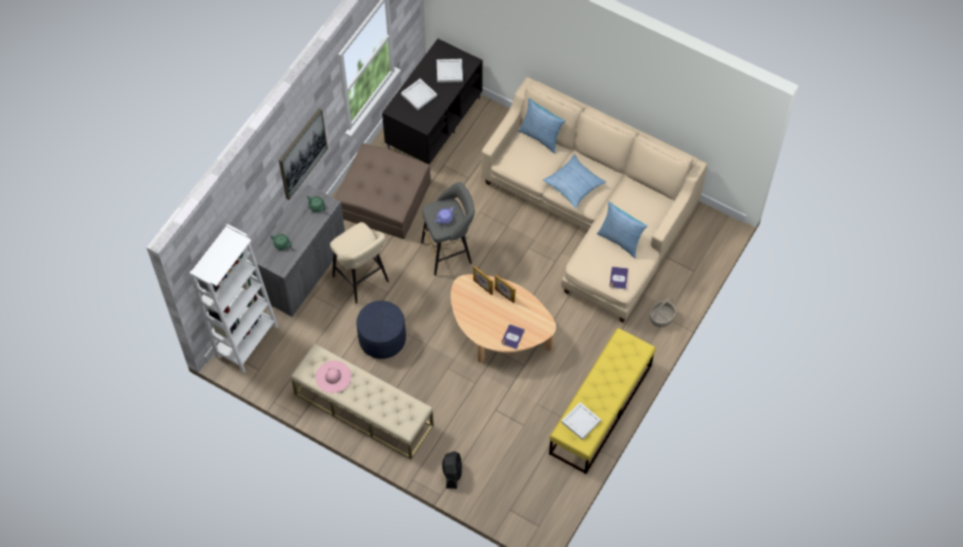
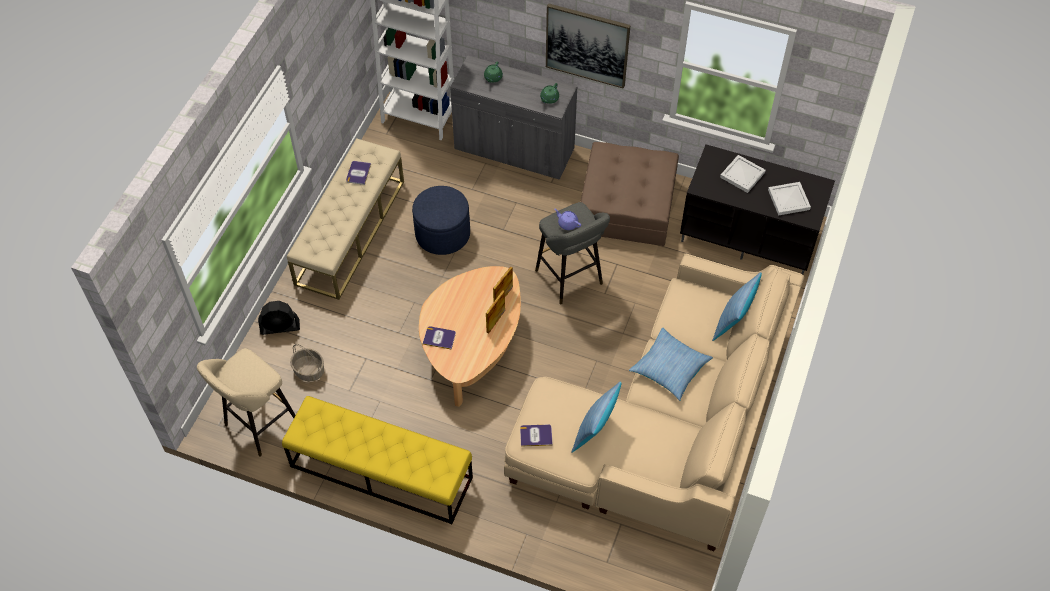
camera: 80 degrees right, 5 degrees down
(333, 377) = (358, 173): pink hat -> book
(362, 281) = (513, 204): beige stool -> beige stool (258, 426)
(581, 421) = (328, 425): white tray -> none
(661, 318) = (526, 528): basket -> basket (309, 370)

